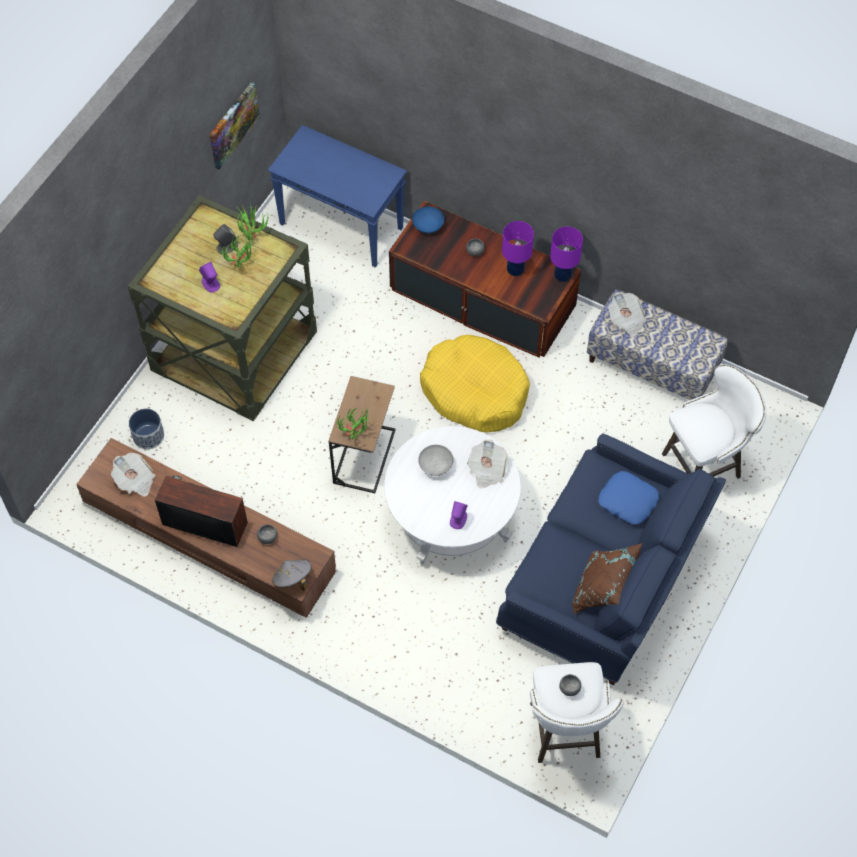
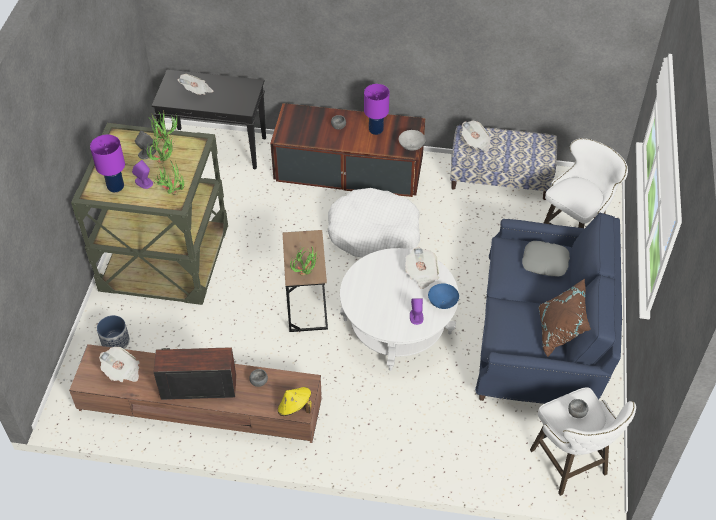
camera: 20 degrees left, 10 degrees down
(233, 124) = (119, 64): picture -> none
(234, 305) = (171, 193): none -> potted plant
(292, 579) = (295, 408): grey hat -> yellow hat
(324, 165) = (196, 91): none -> newspaper
(342, 226) = (217, 148): blue console table -> black console table
(428, 226) = (294, 119): blue bowl -> blue bowl (443, 302)
(436, 466) = (379, 283): grey bowl -> grey bowl (412, 146)
(475, 391) = (374, 233): yellow dog bed -> white dog bed
(563, 276) = (414, 126): purple table lamp -> purple table lamp (116, 188)
(627, 501) = (545, 262): blue pillow -> grey pillow

